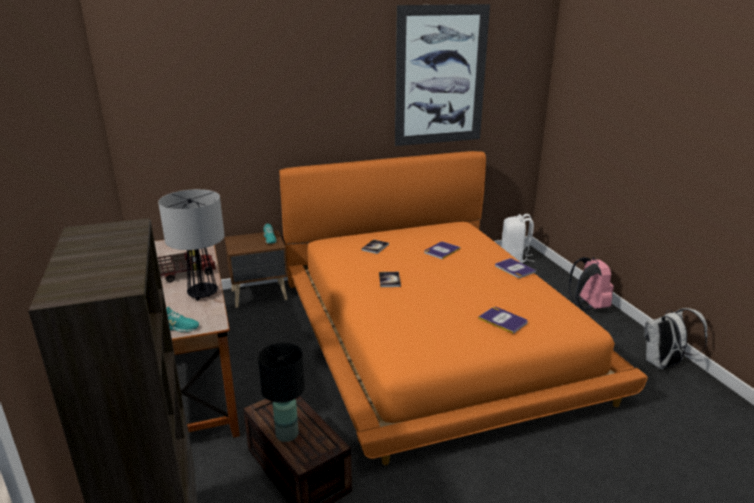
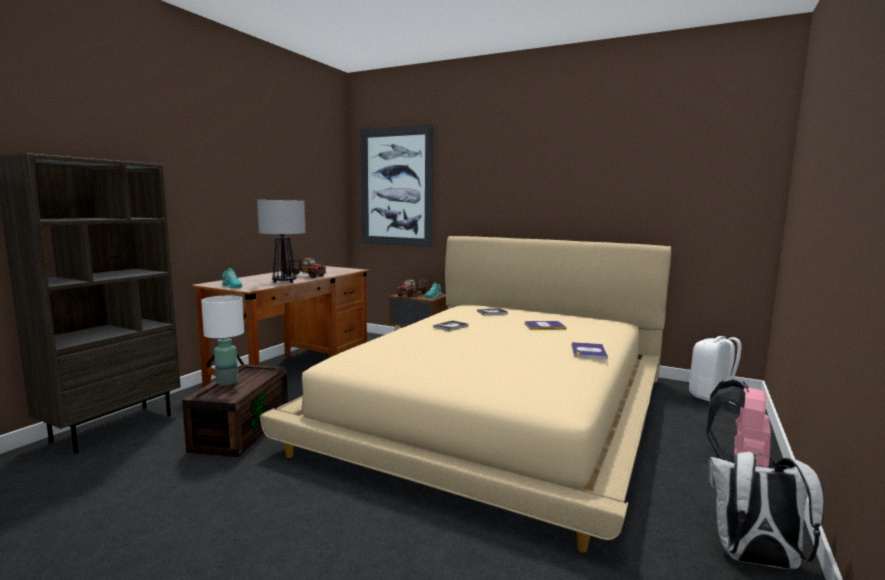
camera: 45 degrees right, 15 degrees down
(246, 243) = (413, 294): none -> toy truck
(287, 433) = (227, 382): black table lamp -> white table lamp
(432, 333) = (499, 409): orange bed -> beige bed
(440, 76) = (624, 158): picture -> picture (396, 187)
(503, 320) = (476, 369): book -> none

